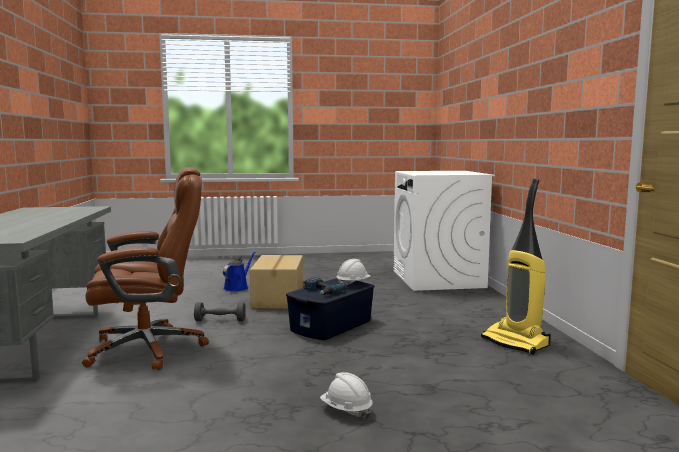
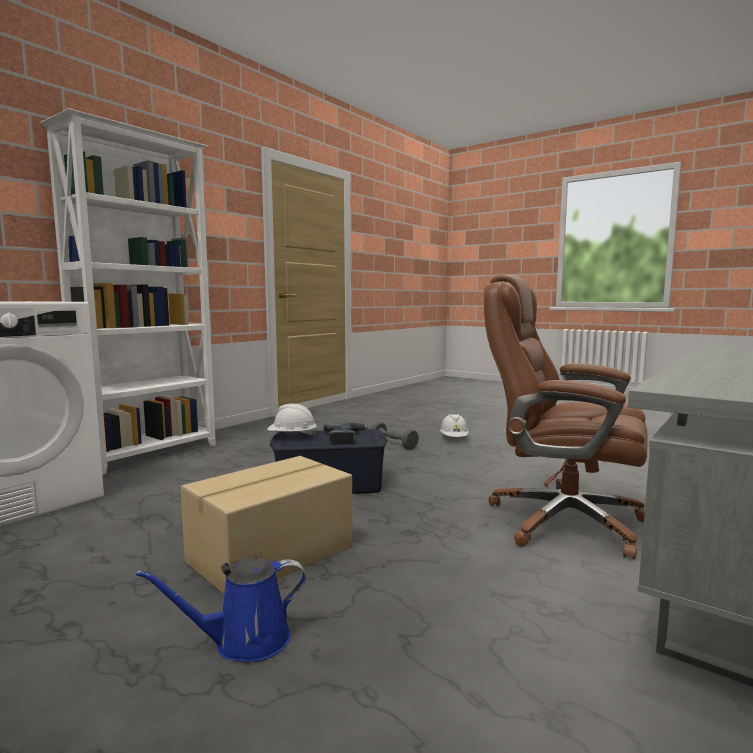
camera: 135 degrees left, 0 degrees up
(220, 320) = (430, 538): grey dumbbell -> grey dumbbell (394, 444)
(493, 306) = (152, 454): none -> white bookcase
(516, 342) = (262, 434): vacuum cleaner -> none

